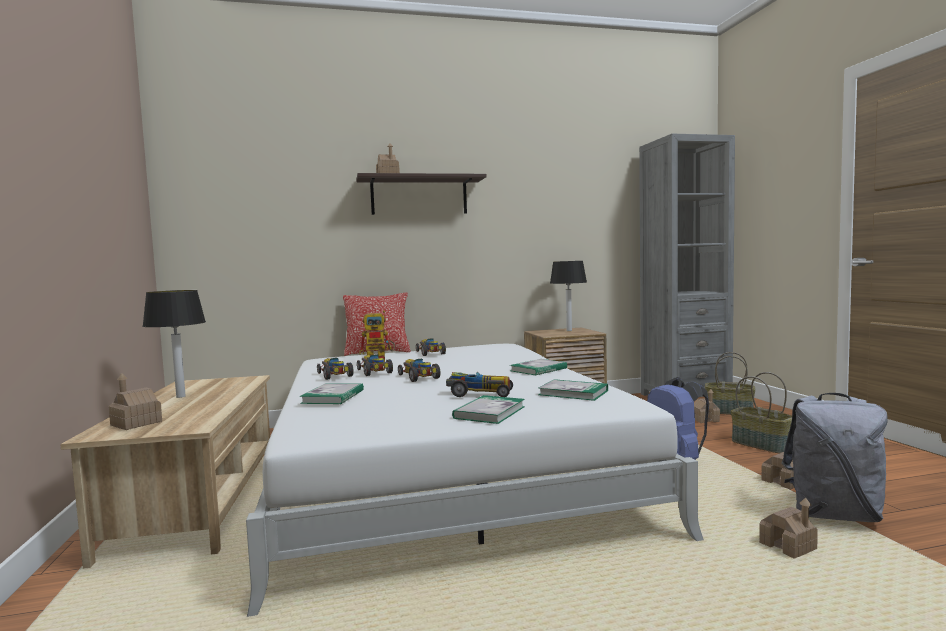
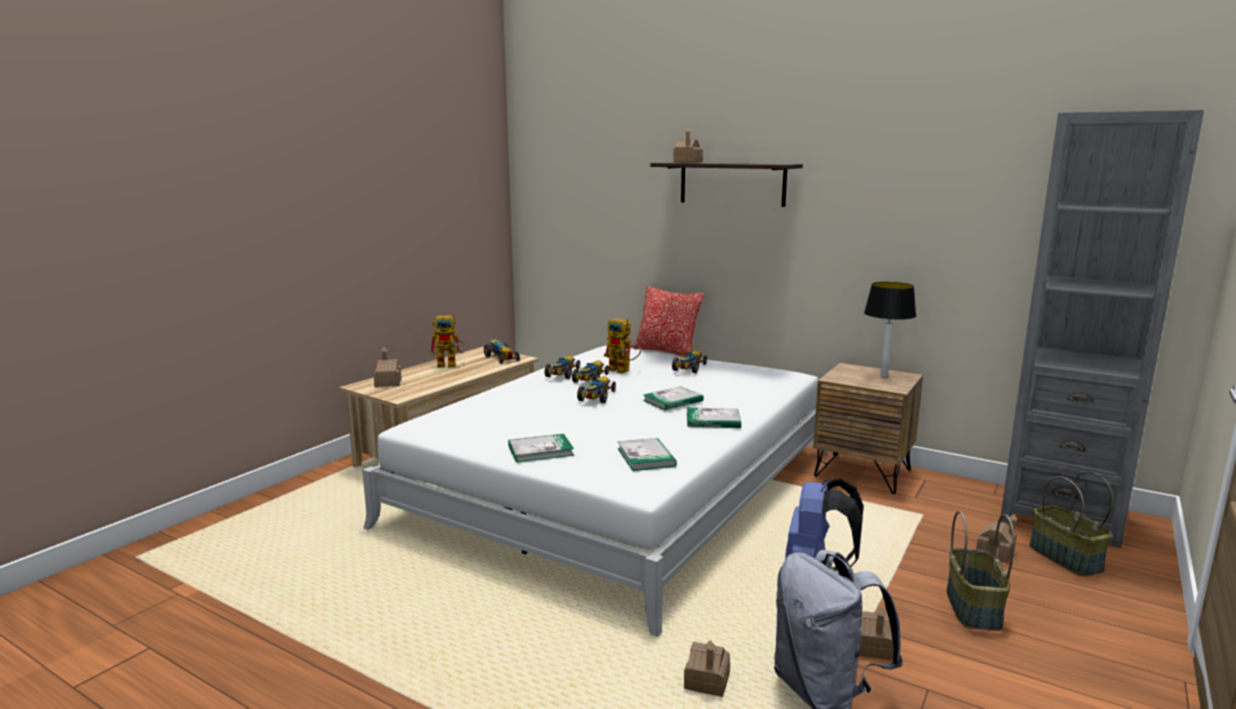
camera: 45 degrees right, 10 degrees up
(180, 396) = (451, 365): table lamp -> toy robot
(333, 396) = (504, 397): book -> book (673, 401)
(478, 393) = (584, 430): toy car -> toy car (501, 357)

